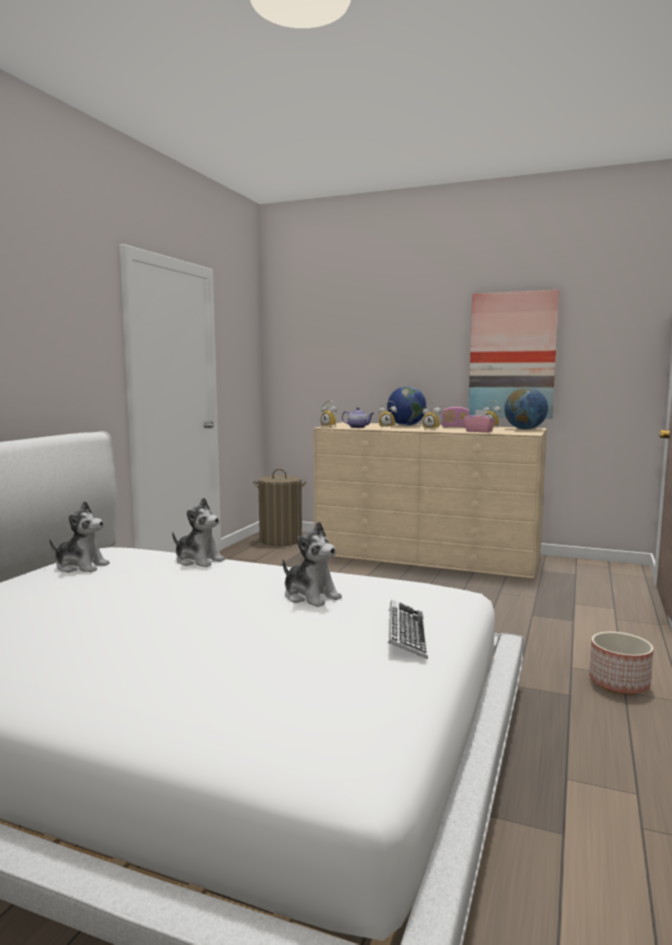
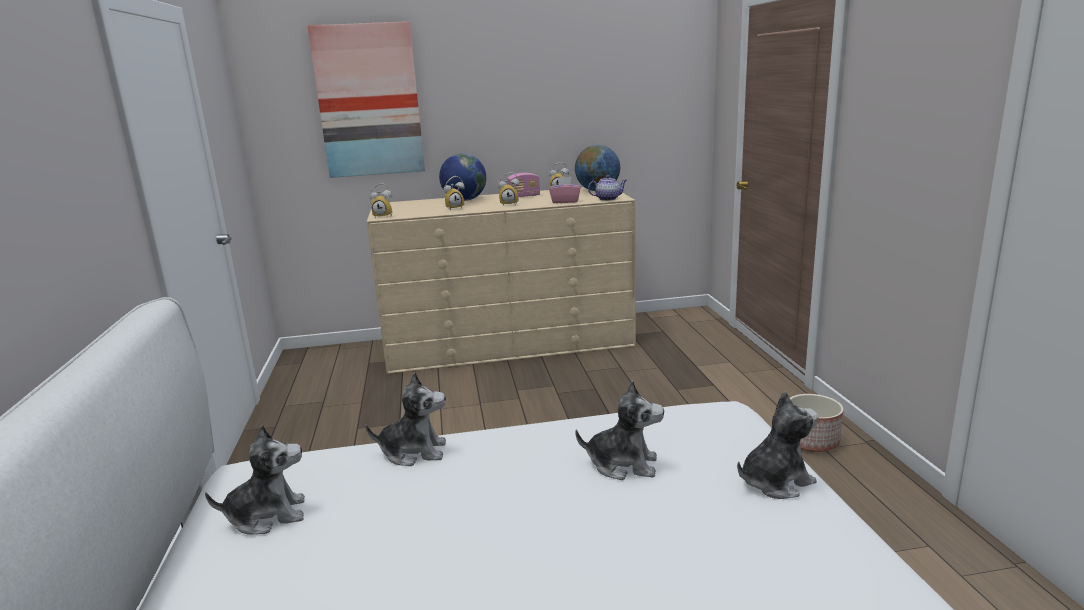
camera: 30 degrees left, 10 degrees up
(281, 540) = (322, 363): laundry basket -> none
(358, 427) = (420, 212): teapot -> teapot (608, 199)
(406, 635) = (775, 482): keyboard -> plush toy
(512, 355) = (568, 108): picture -> picture (369, 101)

